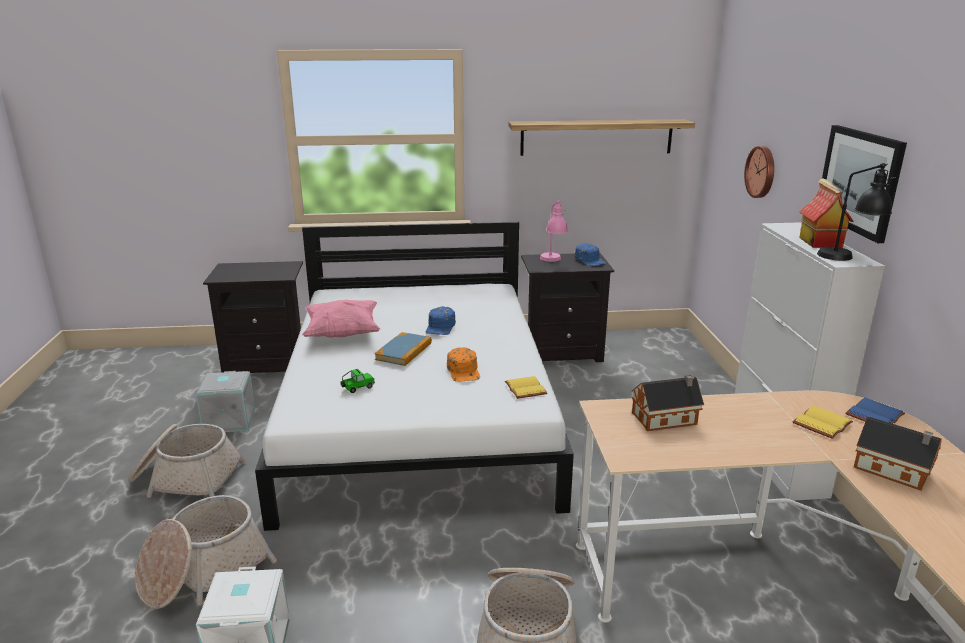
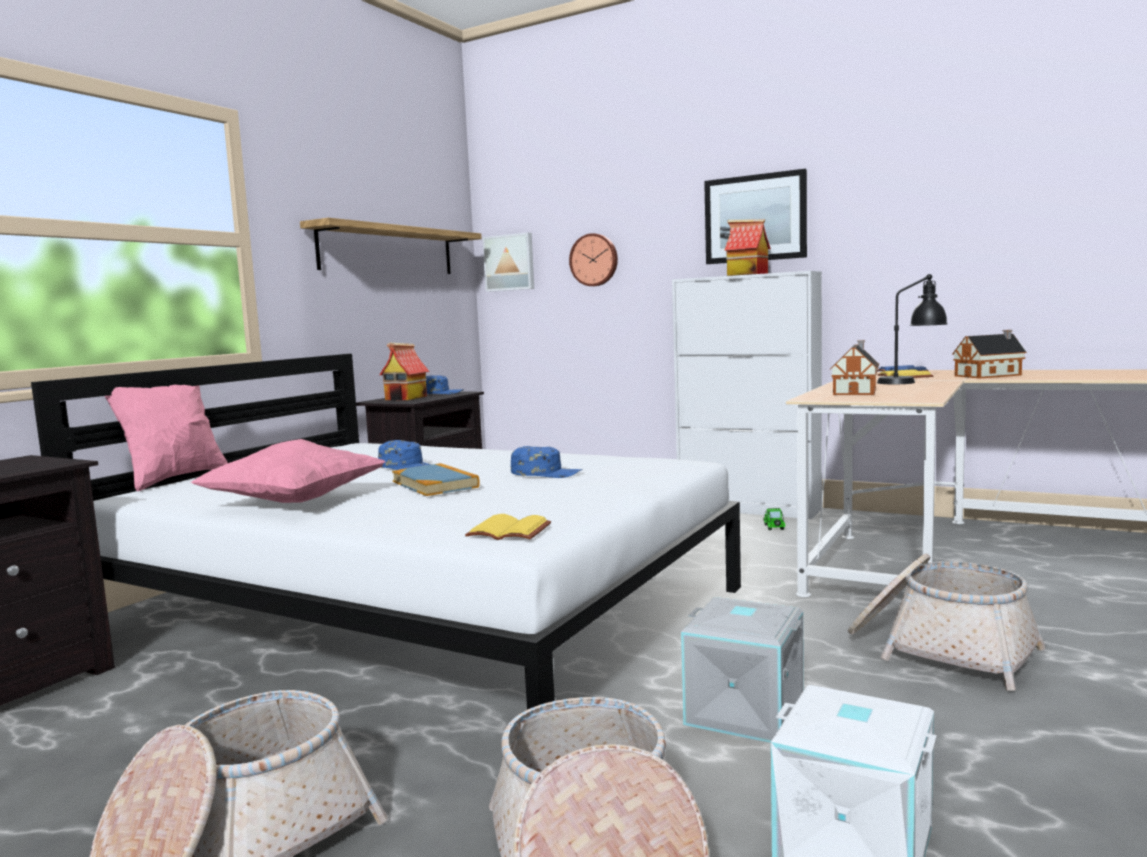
camera: 55 degrees left, 15 degrees down
(228, 420) = (113, 762): grey storage box -> grey storage box (743, 713)
(357, 388) = (490, 511): toy car -> toy car (774, 527)
(373, 285) = (174, 479): none -> pink pillow
(464, 371) = (546, 473): orange cap -> blue cap
(524, 388) = (636, 461): yellow book -> yellow book (507, 532)
(553, 261) = (406, 398): pink table lamp -> toy house
(722, 150) = (510, 262): none -> picture
(848, 259) = (797, 271): black table lamp -> black table lamp (911, 382)

